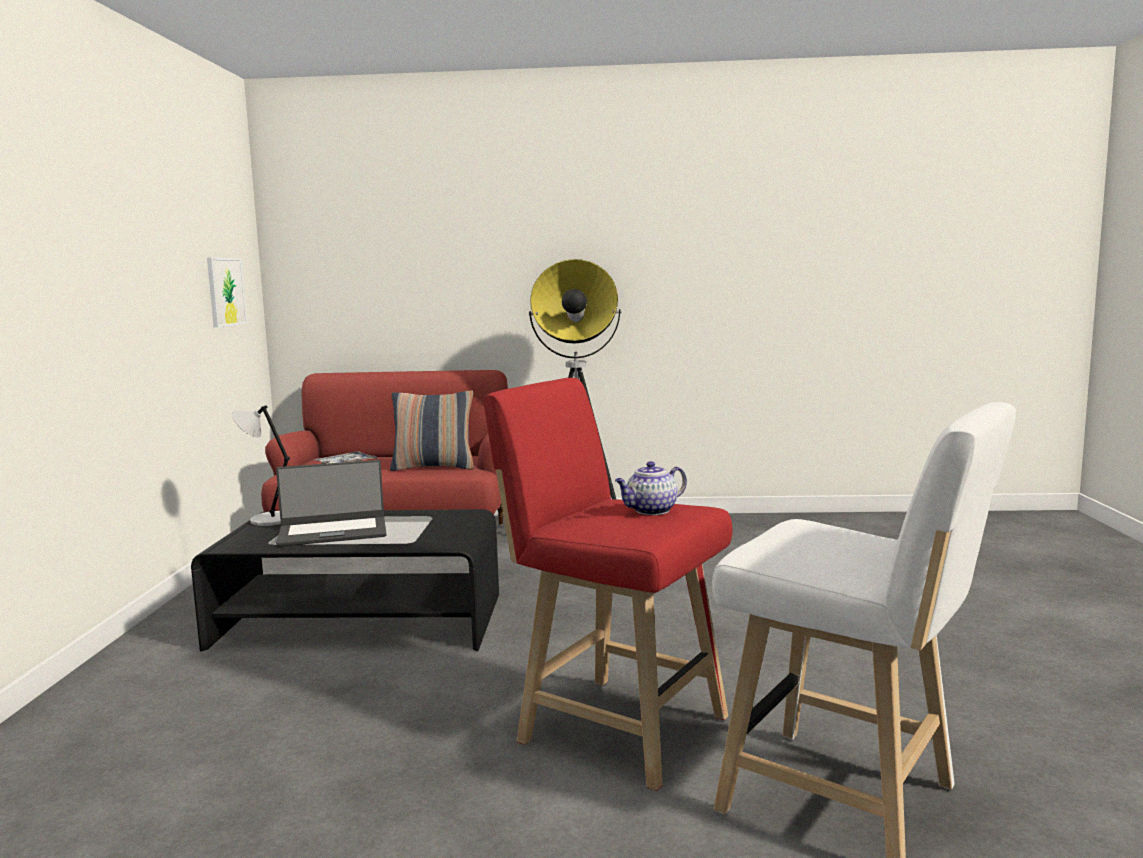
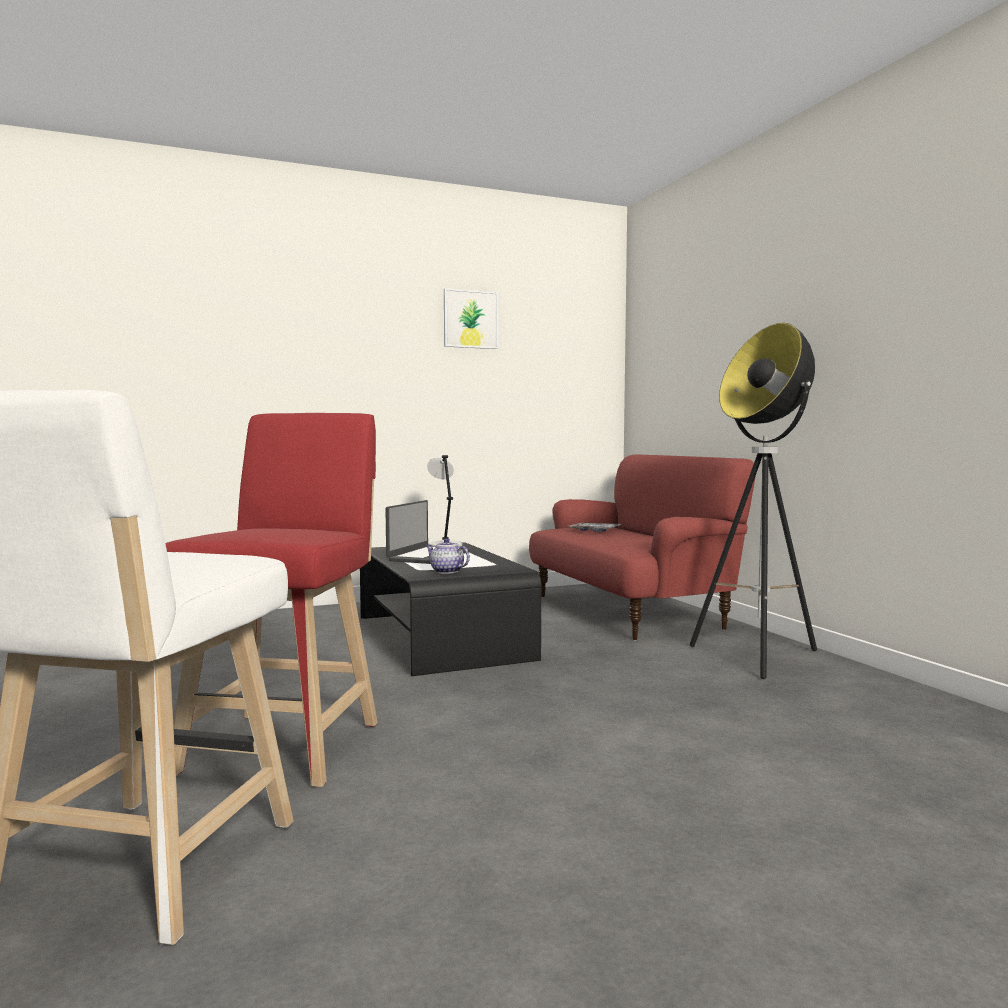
camera: 65 degrees right, 5 degrees down
(225, 292) = (557, 380): picture -> picture (470, 319)
(333, 532) = (428, 556): laptop -> laptop turned 120 degrees counterclockwise
(434, 467) = (627, 543): pillow -> none
(651, 511) = (271, 531): teapot -> teapot (446, 571)

